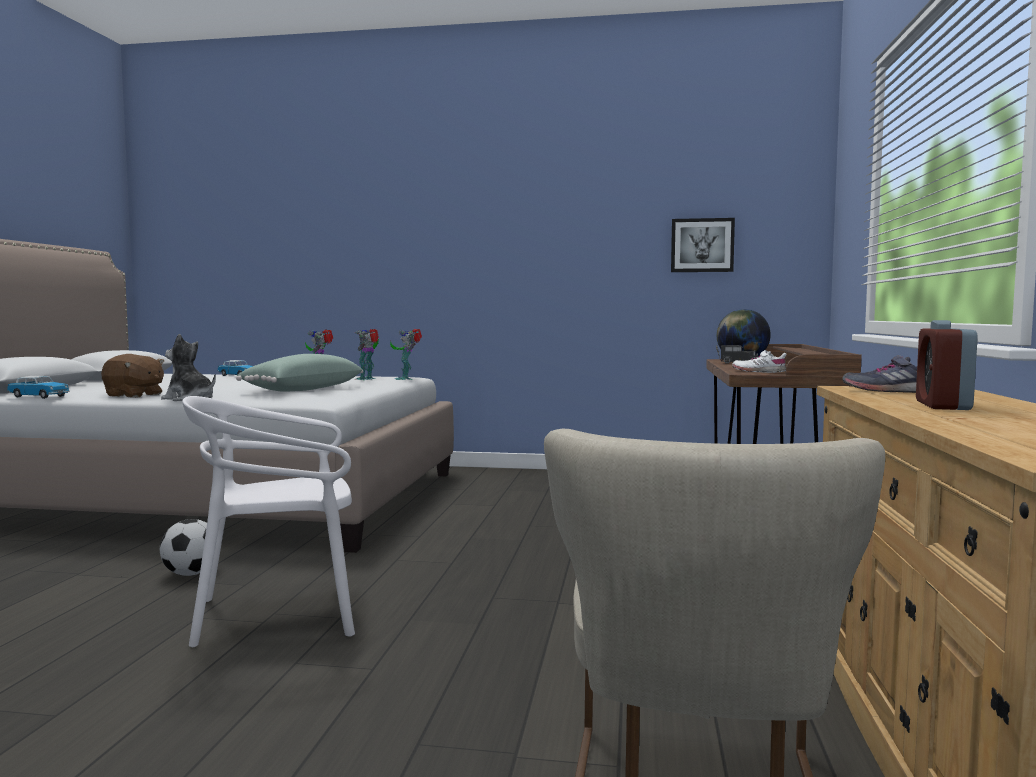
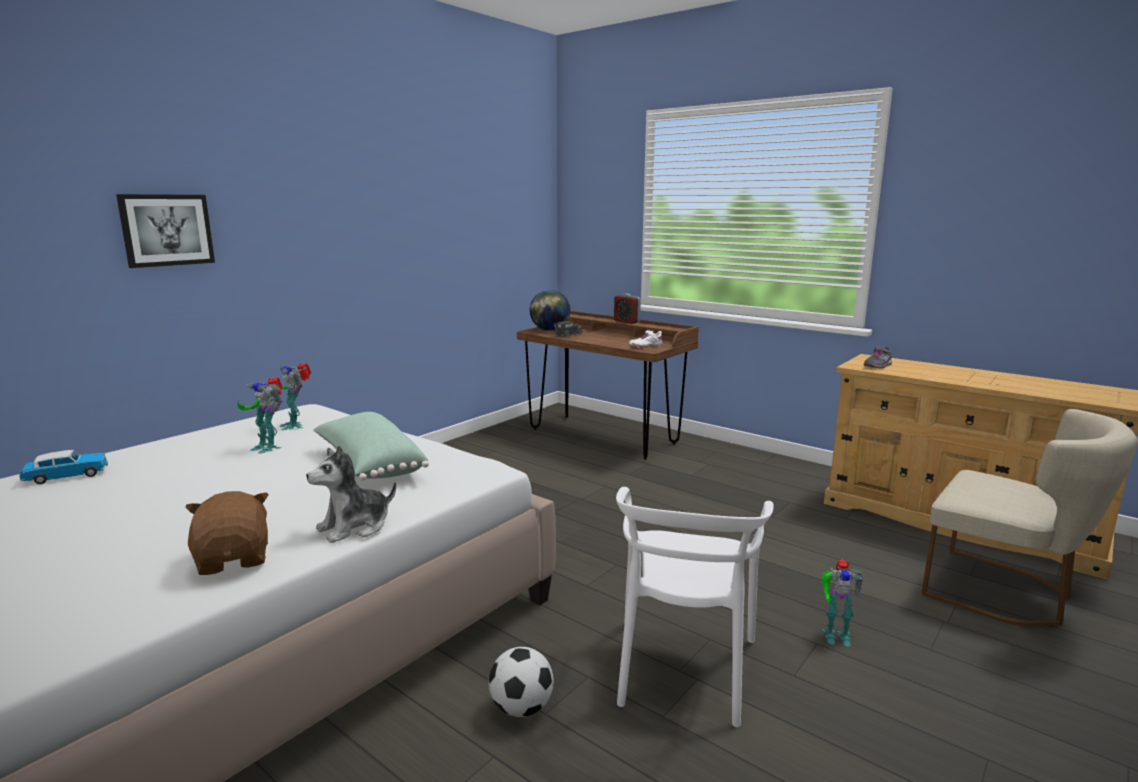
camera: 60 degrees left, 10 degrees up
(39, 396) = (96, 640): toy car -> none
(134, 395) = (234, 559): brown plush toy -> brown plush toy turned 75 degrees counterclockwise
(406, 379) = (329, 412): toy robot -> toy robot (835, 634)
(702, 245) = (489, 233): picture -> picture (166, 230)
(942, 405) = (949, 375): alarm clock -> alarm clock (626, 321)

